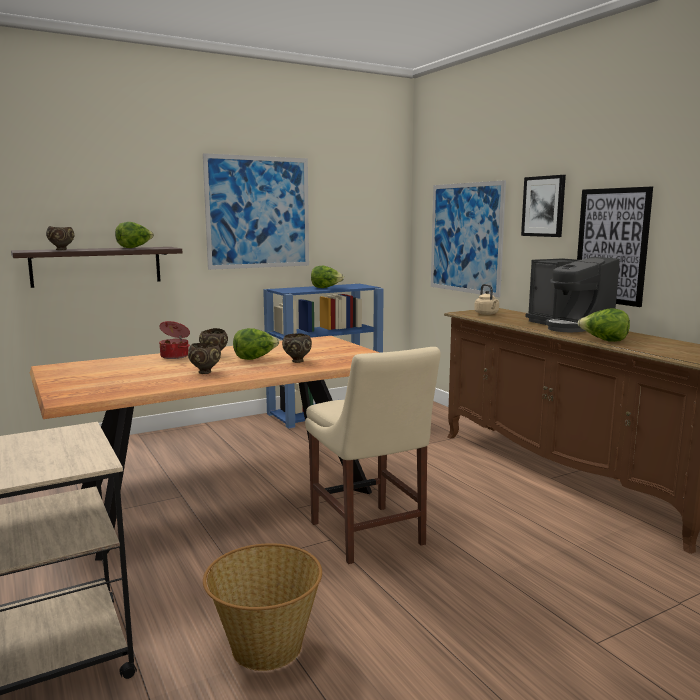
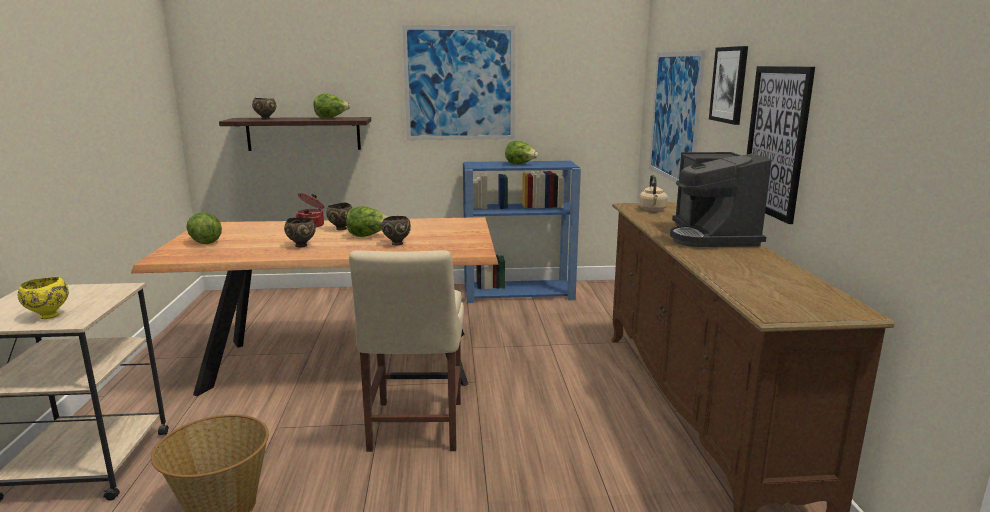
camera: 25 degrees right, 5 degrees up
(51, 464) = (48, 316): none -> yellow bowl
(604, 340) = (706, 263): lettuce -> lettuce (205, 242)

